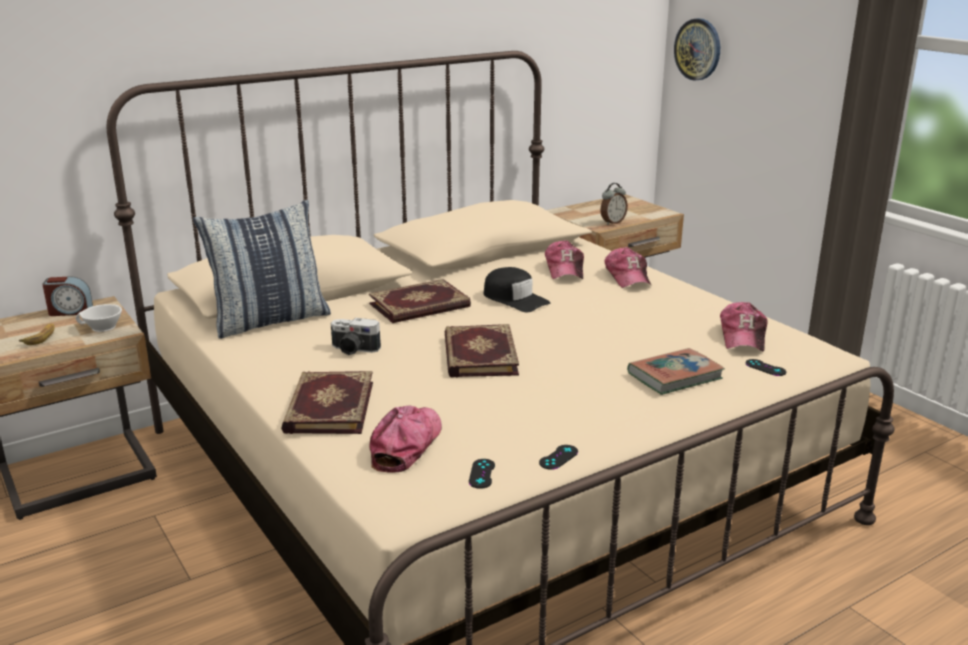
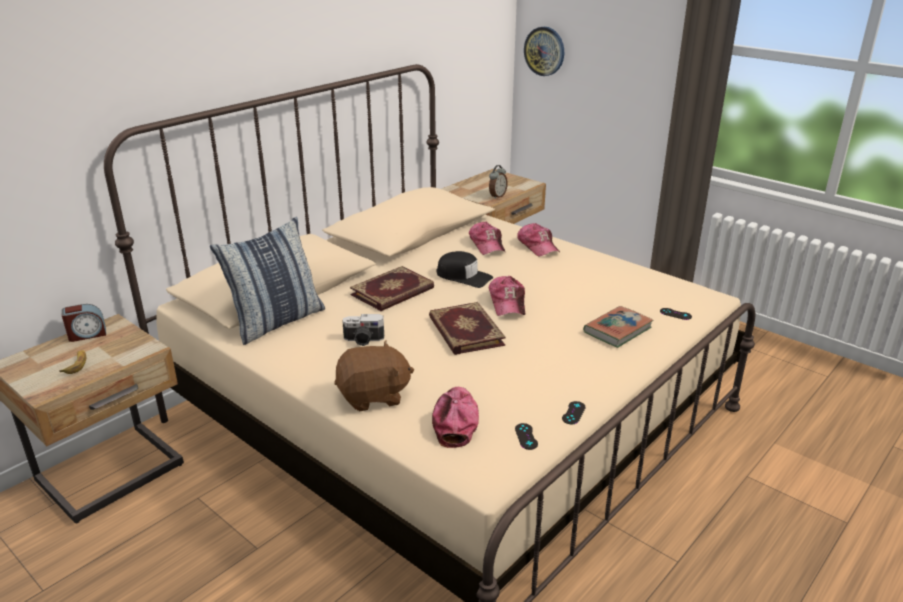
camera: 15 degrees left, 5 degrees up
(101, 327) = (127, 347): white cup -> none
(328, 407) = (373, 396): book -> brown plush toy
(743, 337) = (647, 289): cap -> cap (508, 303)

